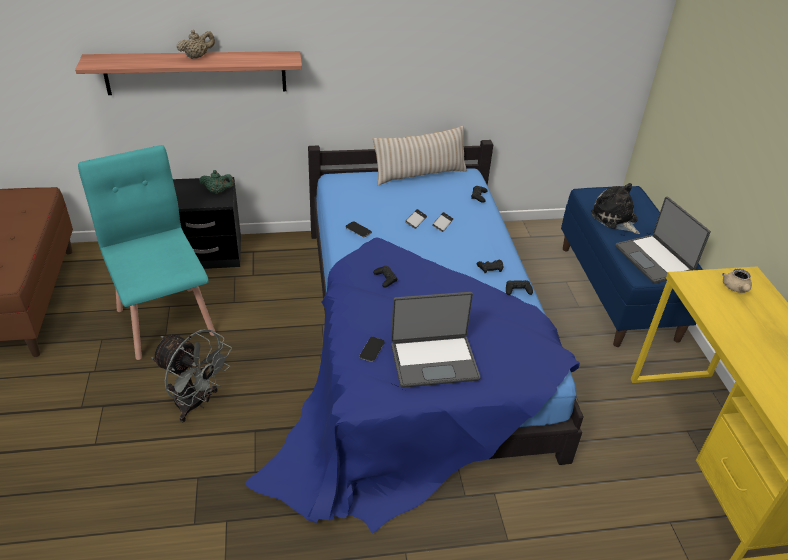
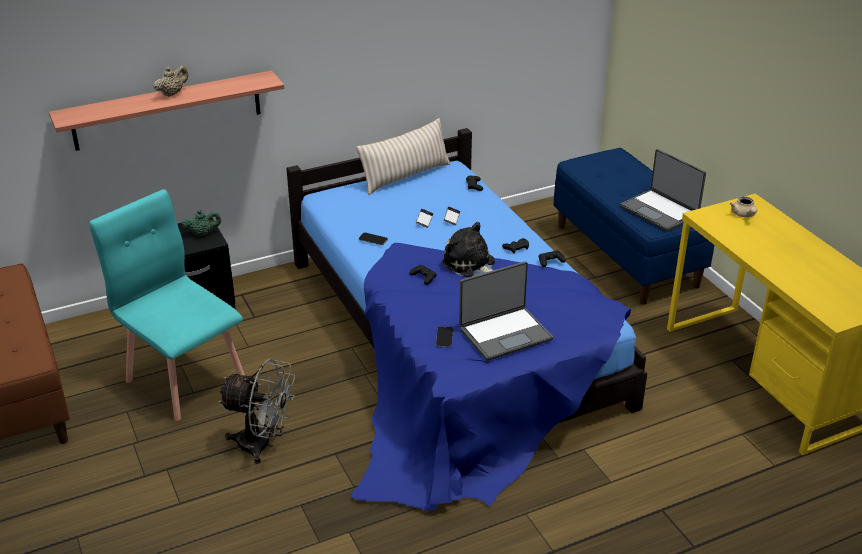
camera: 15 degrees left, 5 degrees down
(615, 219) = (610, 182): plush toy -> plush toy (470, 265)

